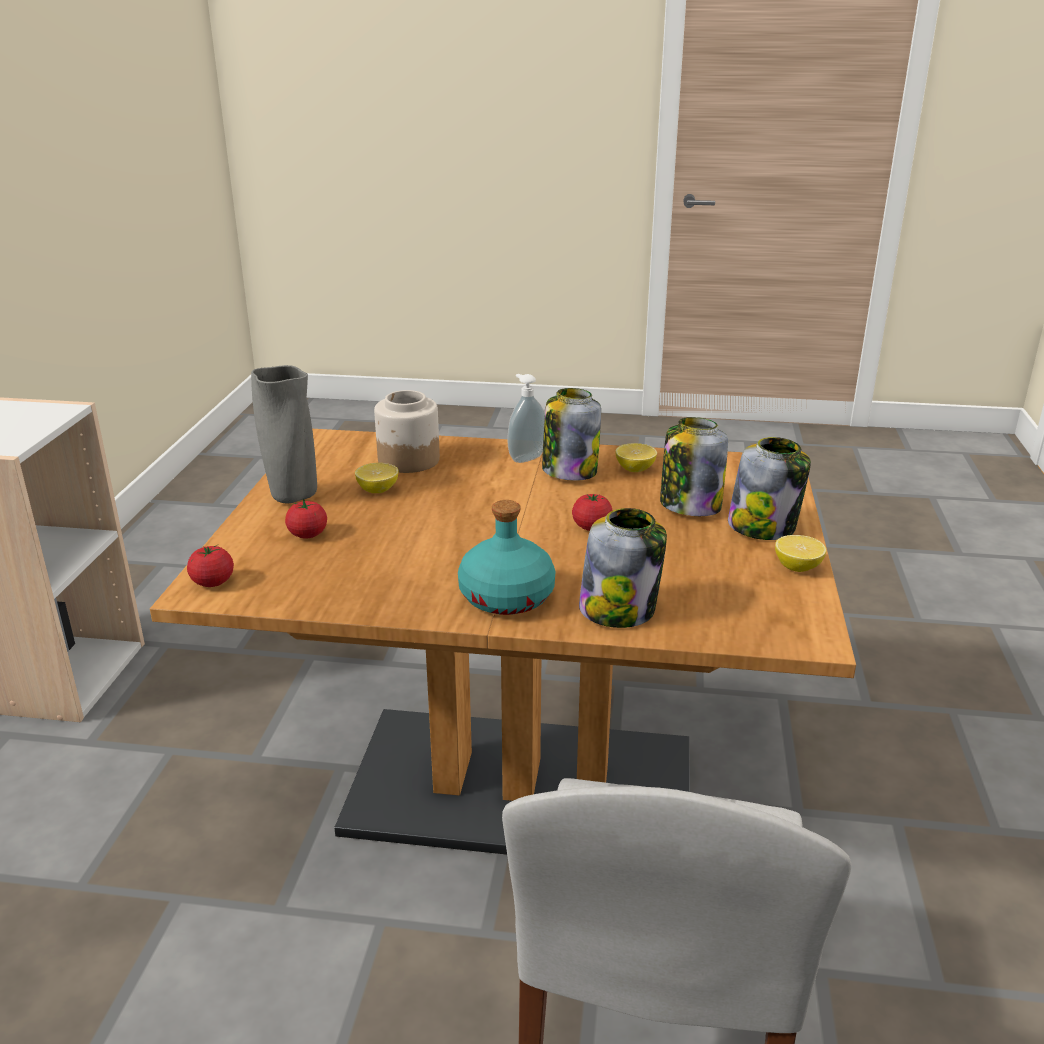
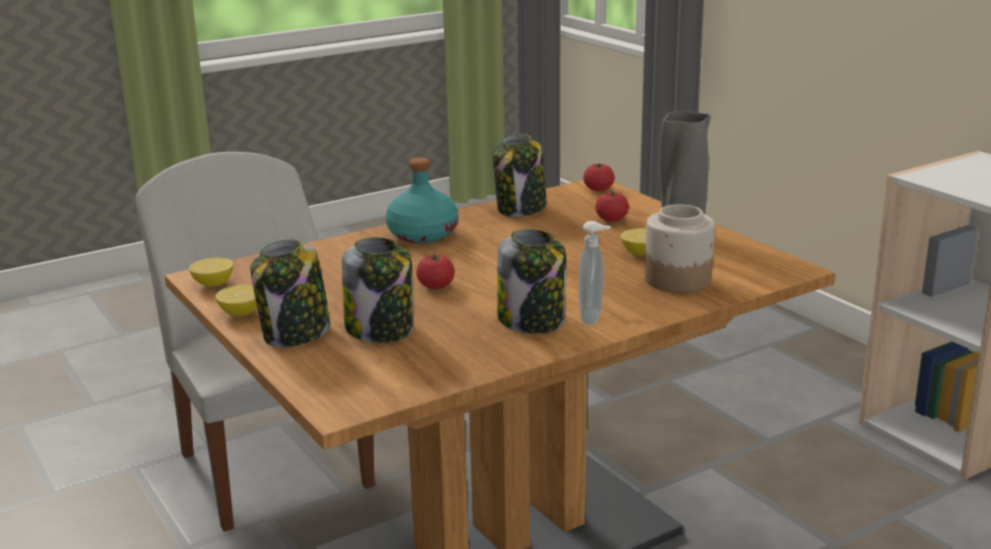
camera: 140 degrees right, 5 degrees down
(619, 609) = (344, 251): jar -> jar (521, 209)
(635, 469) = (477, 345): lemon -> lemon (213, 284)

